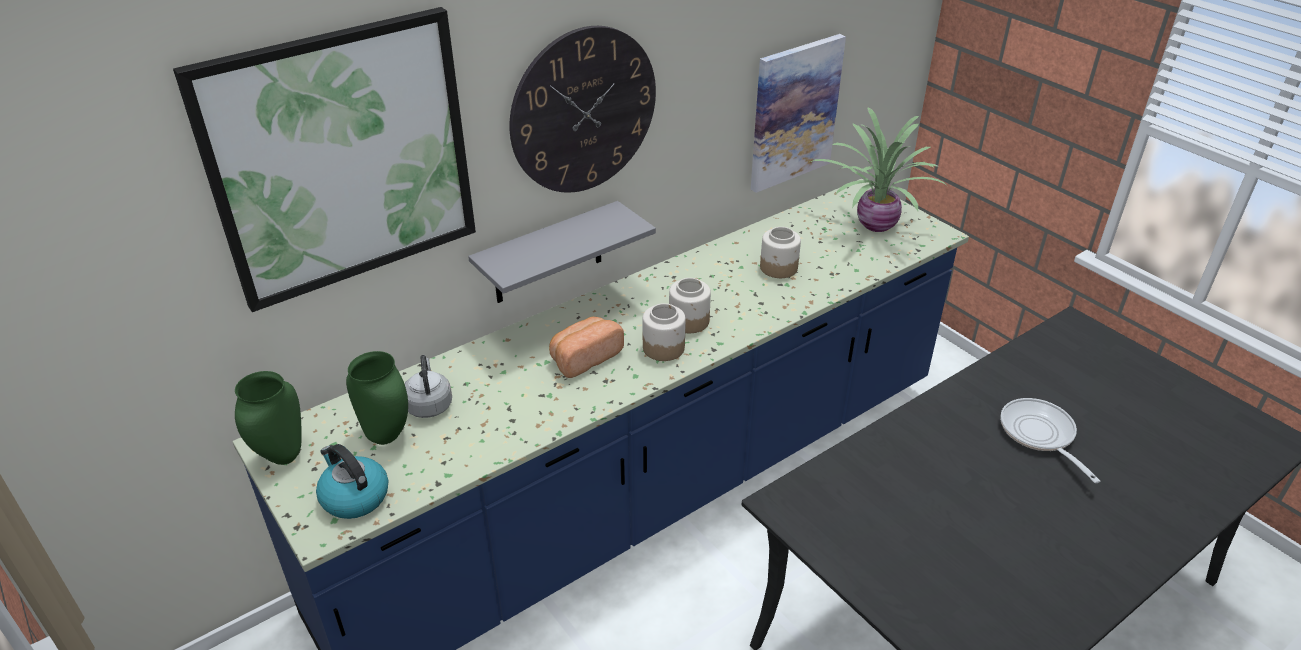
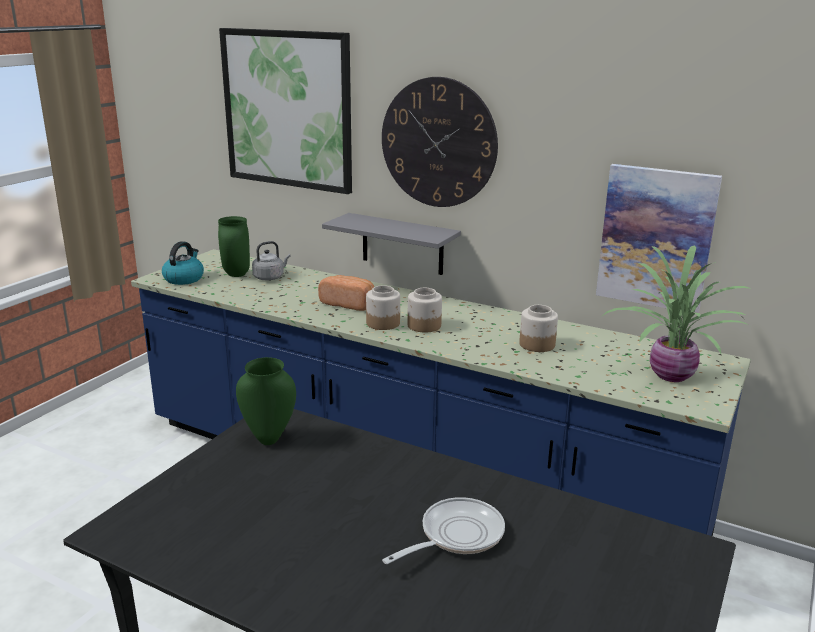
camera: 65 degrees right, 15 degrees down
(281, 456) = (207, 259): green vase -> green vase (269, 438)

